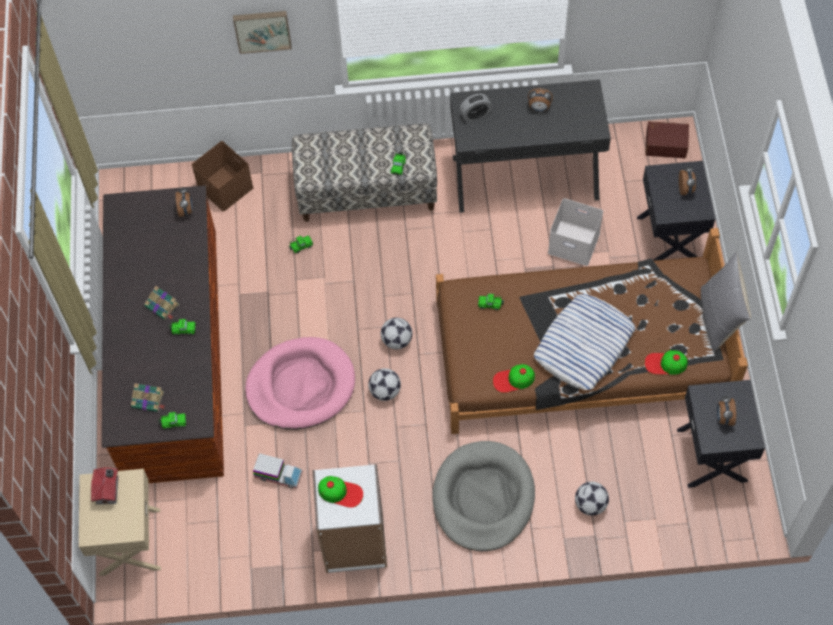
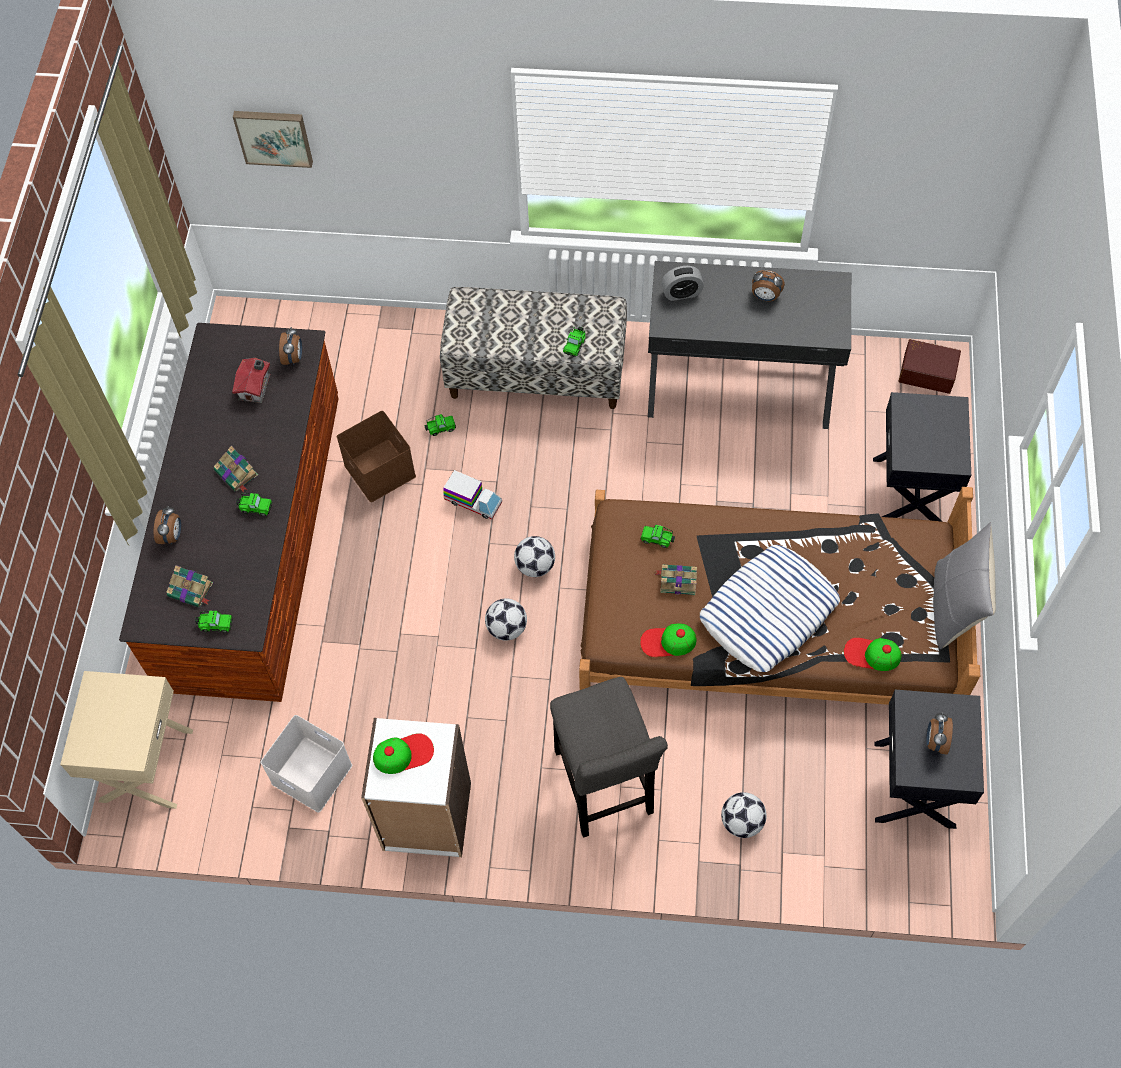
camera: 10 degrees right, 0 degrees up
(108, 489) = (115, 696): toy house -> toy house (256, 387)
(226, 187) = (365, 341): brown storage box -> brown storage box (381, 470)
(262, 30) = (420, 140): picture -> picture (274, 136)
(278, 475) = (349, 712): toy truck -> toy truck (473, 501)
(300, 386) = (402, 603): pink dog bed -> none
(340, 492) = (403, 754): cap -> cap turned 45 degrees counterclockwise
(483, 498) = (604, 788): grey dog bed -> grey stool
(511, 333) = (677, 581): none -> book
(575, 242) = (787, 478): white storage box -> white storage box (314, 773)
(686, 189) = (939, 430): alarm clock -> alarm clock (172, 535)

